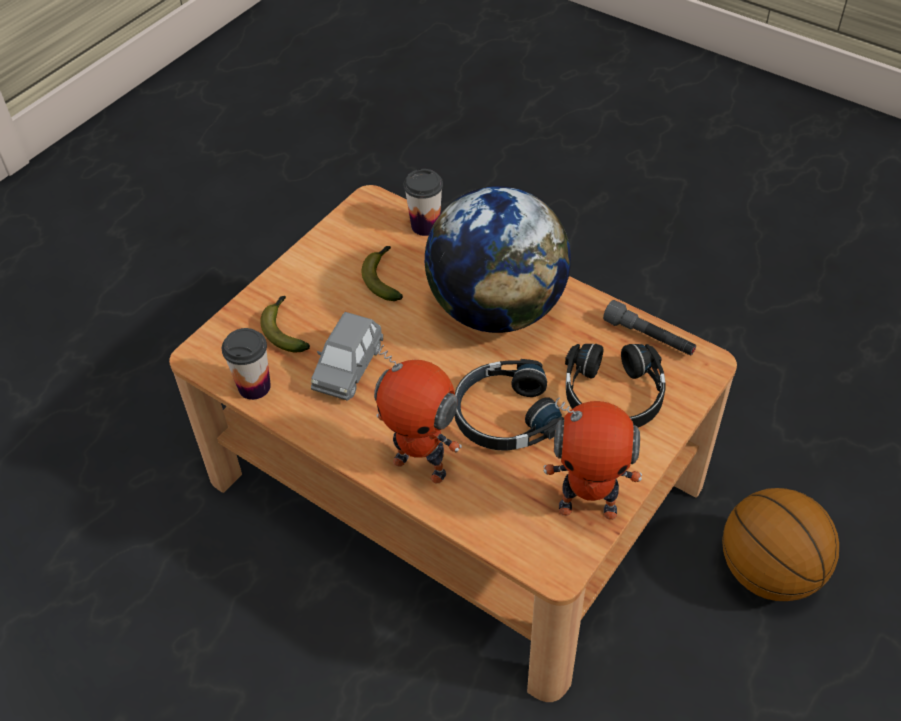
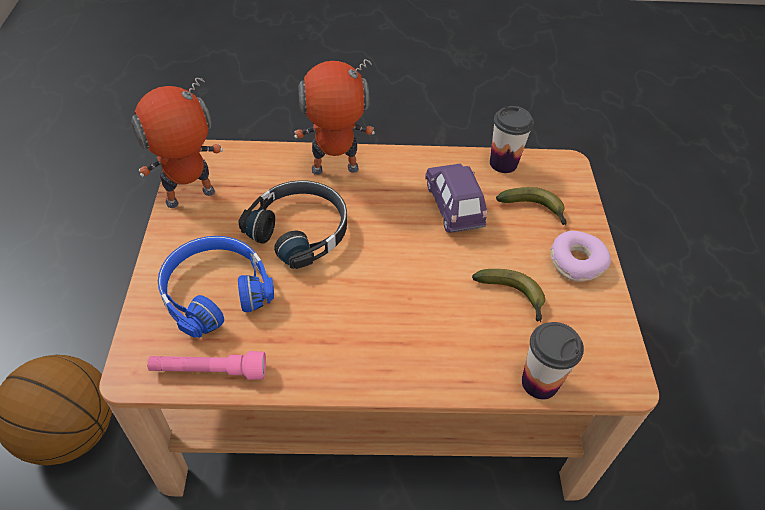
camera: 140 degrees right, 0 degrees up
(305, 277) = (576, 262): none -> donut
(348, 369) = (453, 206): grey toy car -> purple toy car
(497, 309) = (382, 322): globe -> none
(613, 396) = (215, 291): black headphones -> blue headphones
(649, 337) = (209, 371): grey flashlight -> pink flashlight

